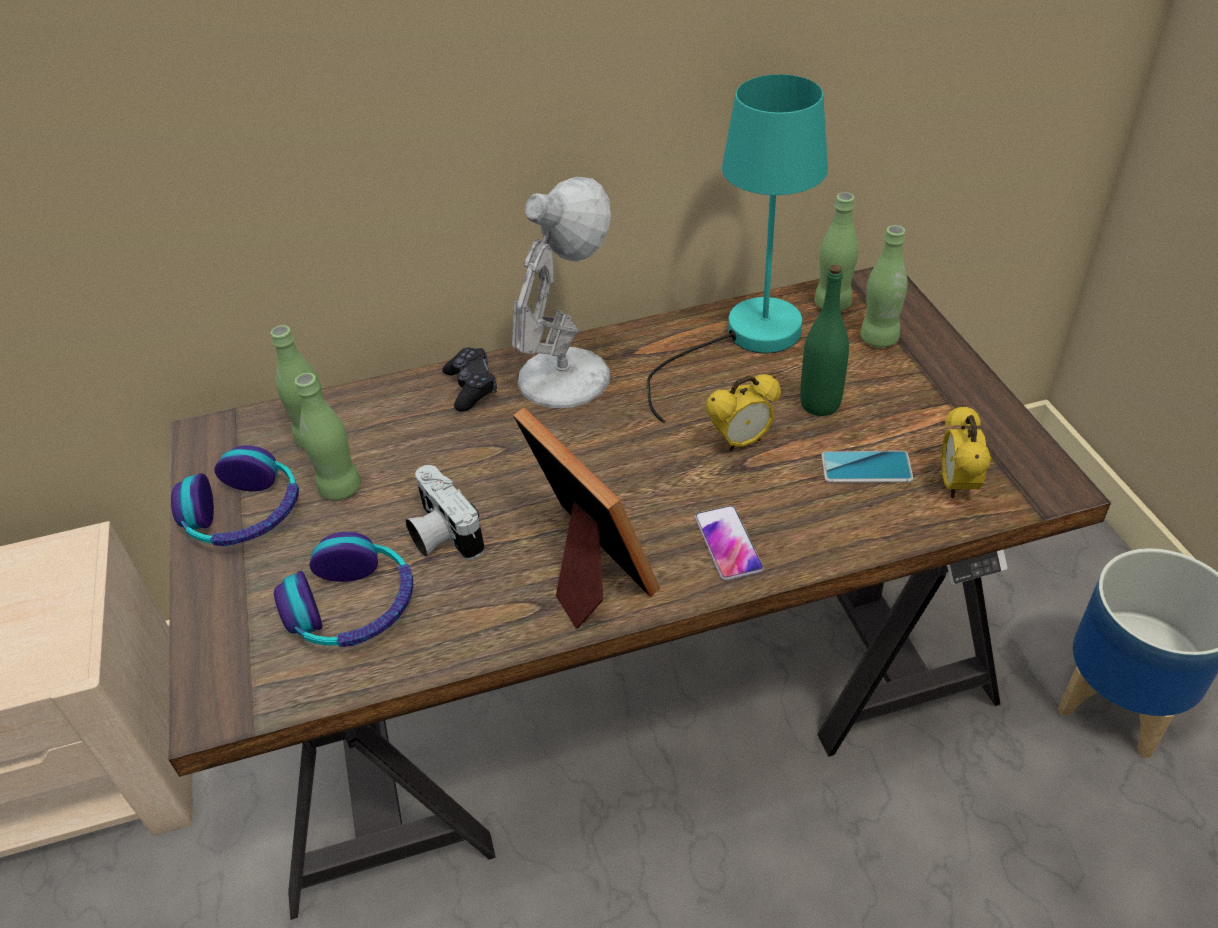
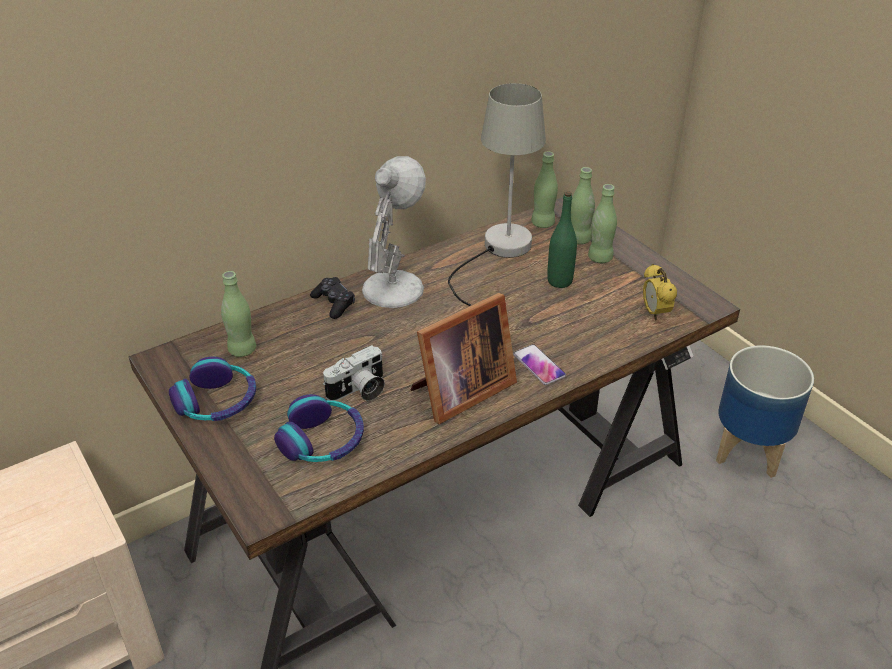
camera: 20 degrees left, 5 degrees down
(340, 488) = (276, 376): green bottle -> green bottle (600, 258)
(441, 535) = (359, 391): camera -> camera turned 75 degrees counterclockwise
(585, 566) = (459, 392): picture frame -> picture frame turned 105 degrees clockwise
(741, 442) = (522, 309): alarm clock -> none
(746, 340) = (499, 251): turquoise table lamp -> grey table lamp
(866, 468) = (601, 312): phone -> none

